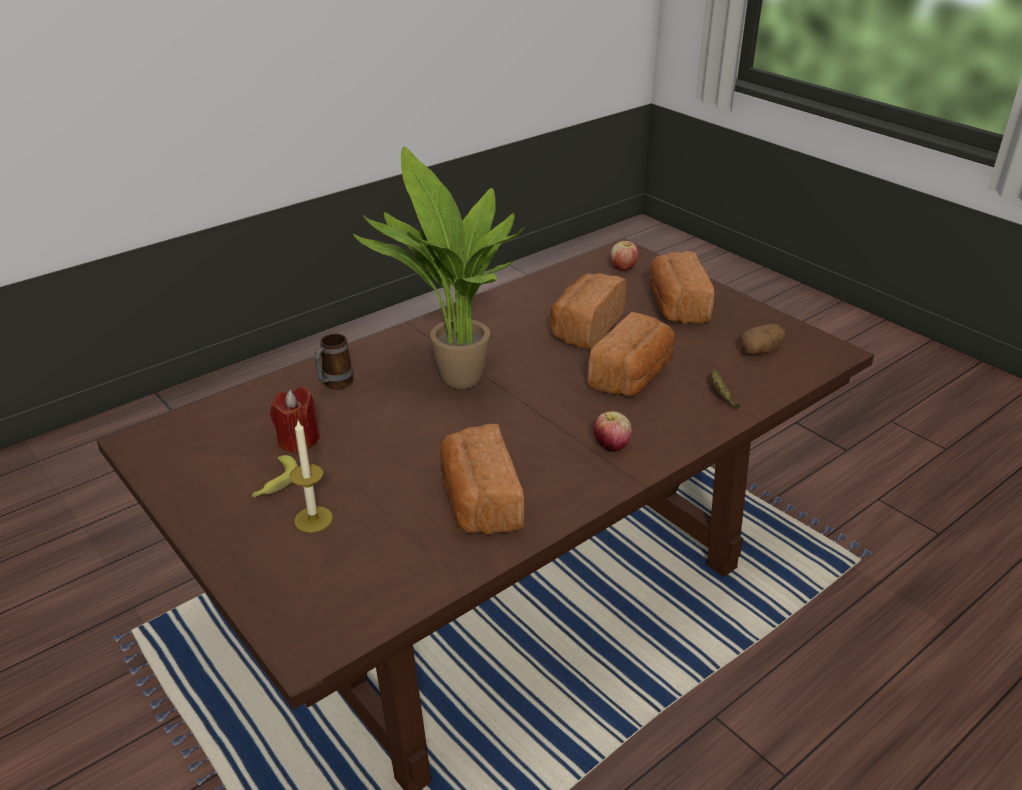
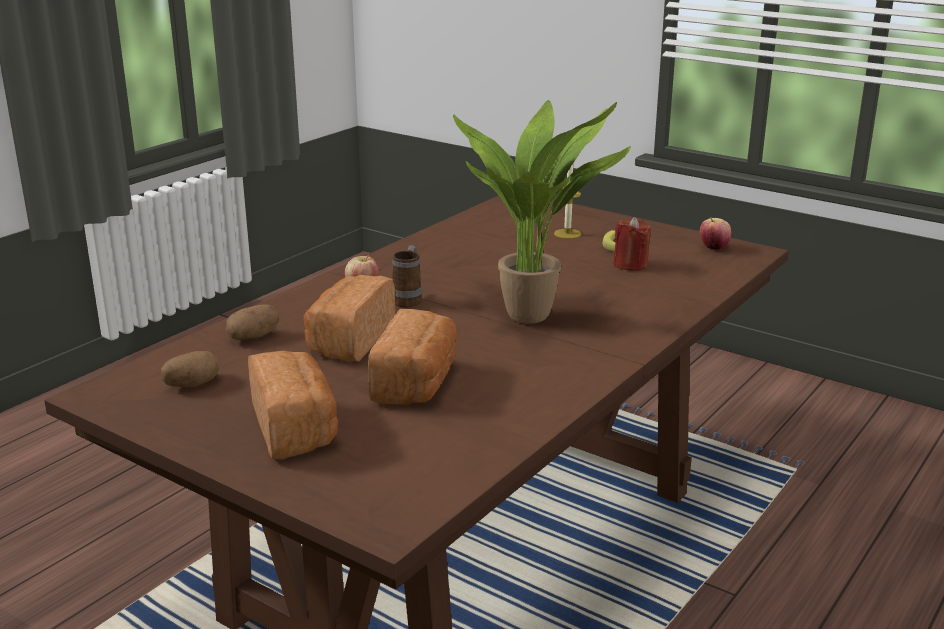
camera: 165 degrees right, 10 degrees down
(334, 385) = (648, 300): mug -> mug (409, 299)
(479, 502) = (457, 251): bread -> none
(623, 268) = (383, 486): apple -> apple (714, 248)
(720, 394) = (253, 336): banana -> potato

